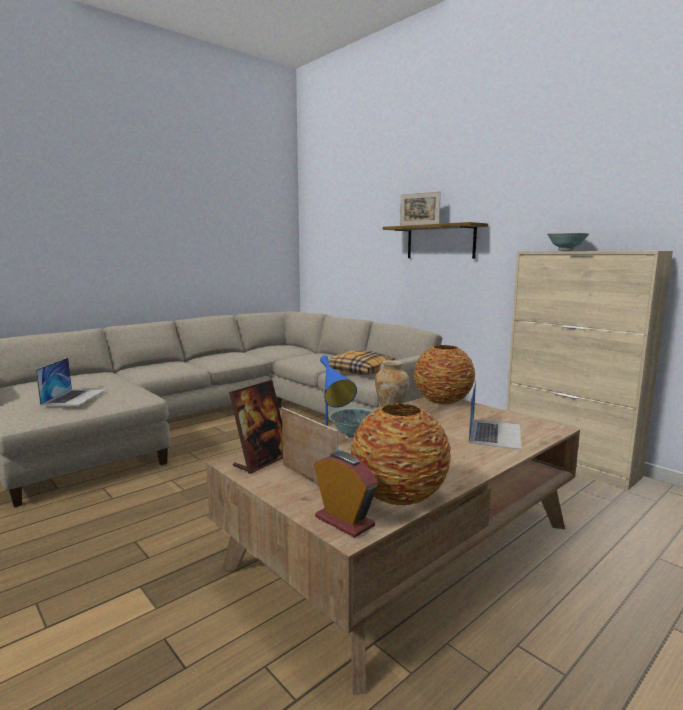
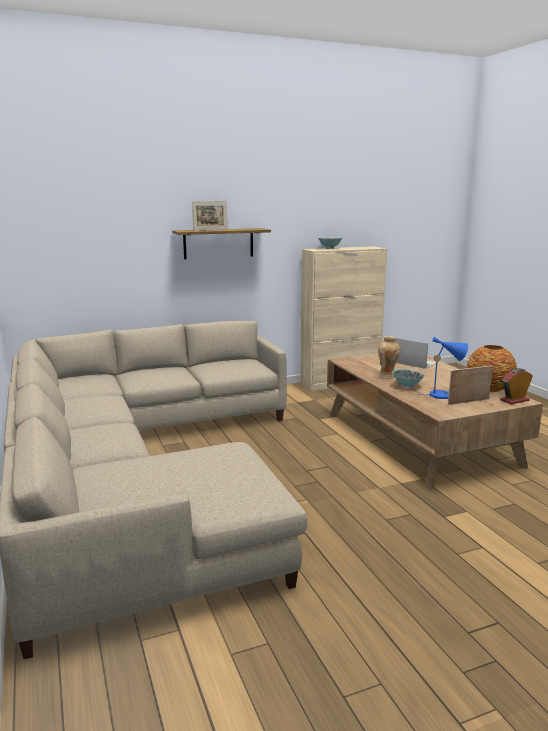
camera: 70 degrees left, 5 degrees up
(74, 397) = (220, 473): laptop -> none
(261, 461) = (441, 408): picture frame -> none
(360, 371) = (228, 368): pillow -> none
(443, 401) = (348, 360): vase -> none

